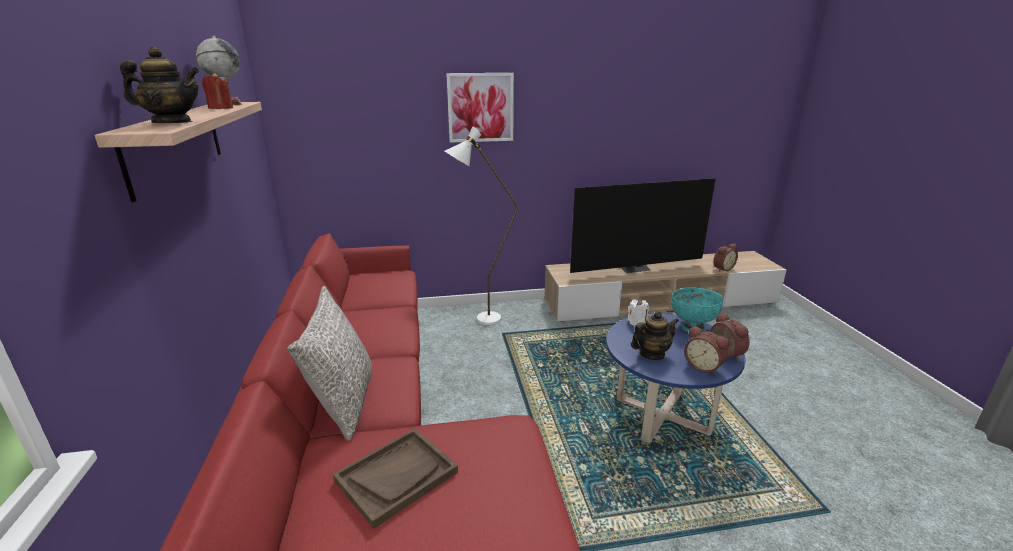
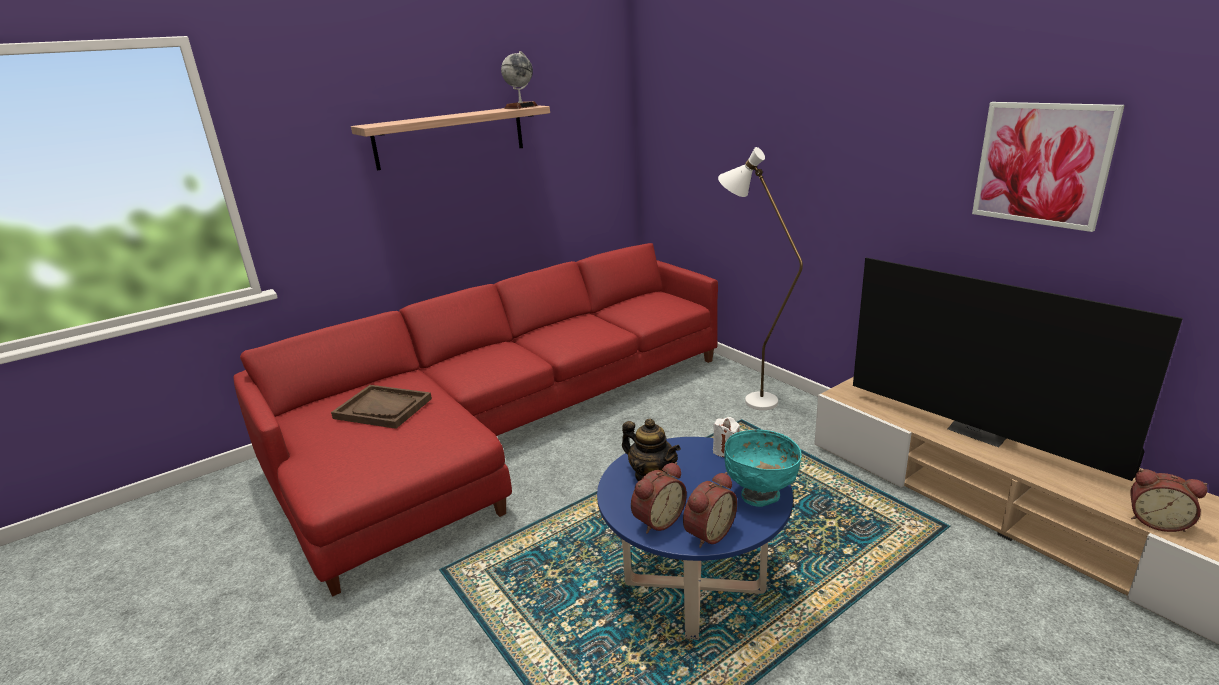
camera: 65 degrees right, 0 degrees up
(172, 123) = (404, 121): teapot -> none
(221, 108) = (491, 111): red candle -> none
(344, 401) = (459, 362): grey pillow -> none
(480, 107) = (808, 123): picture -> picture (1042, 164)
(704, 366) = (657, 520): alarm clock -> alarm clock turned 150 degrees counterclockwise

